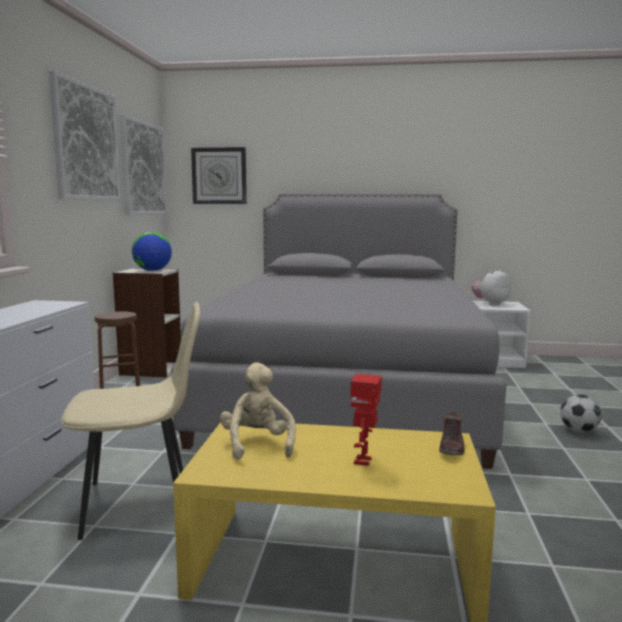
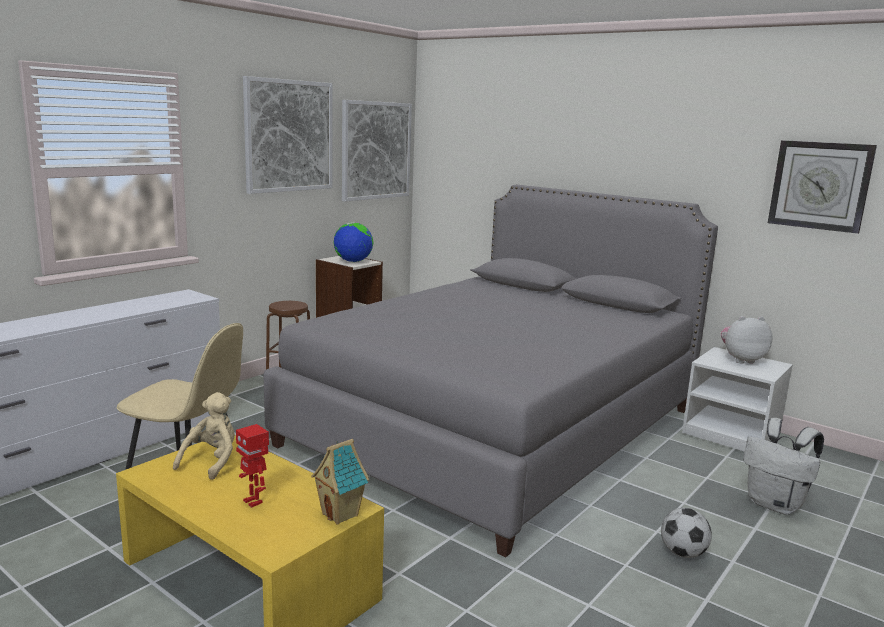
camera: 30 degrees right, 5 degrees up
(219, 176) = (462, 158): wall clock -> wall clock (820, 185)
(364, 461) = (254, 501): toy robot -> toy robot turned 90 degrees counterclockwise
(452, 447) = (341, 514): brown shoe -> toy house
(574, 391) = (775, 505): none -> white backpack

